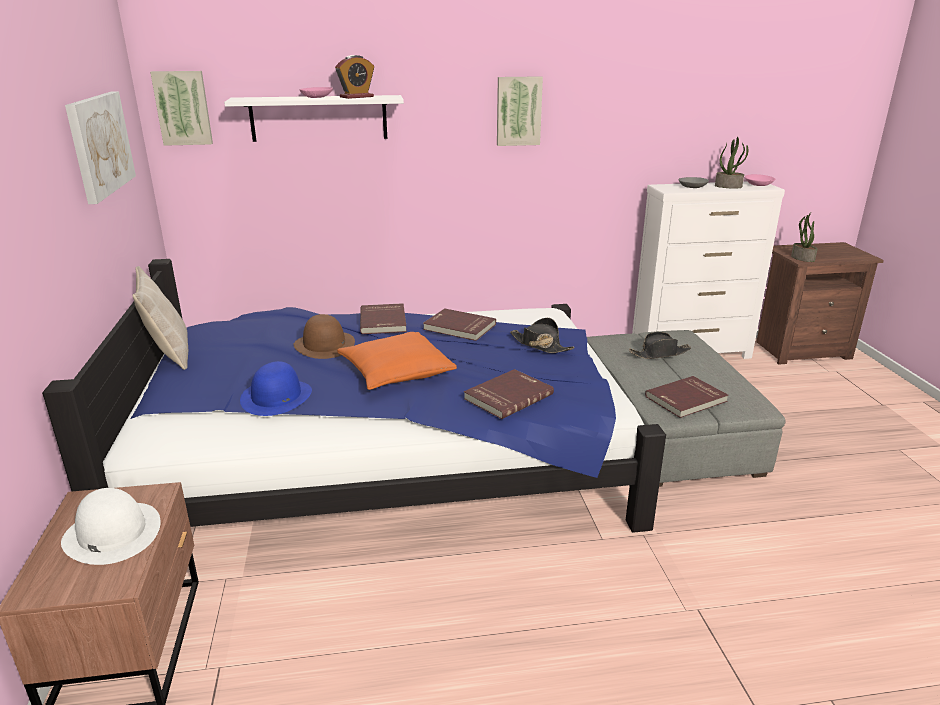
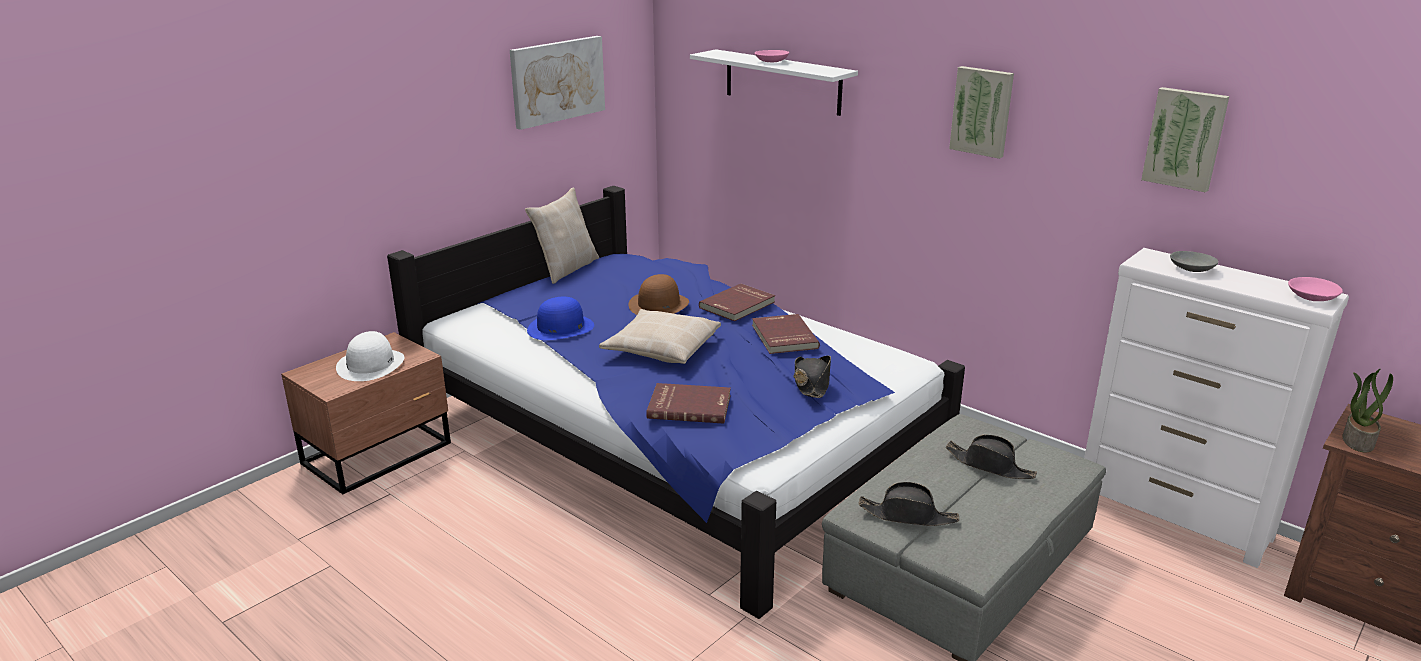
camera: 50 degrees right, 0 degrees up
(183, 108) = (681, 53): picture -> picture (1185, 138)
(356, 97) = (804, 67): alarm clock -> none
(396, 371) = (661, 348): orange pillow -> beige pillow
(687, 399) = (908, 515): red book -> black hat
(728, 186) = (1252, 284): potted plant -> none

